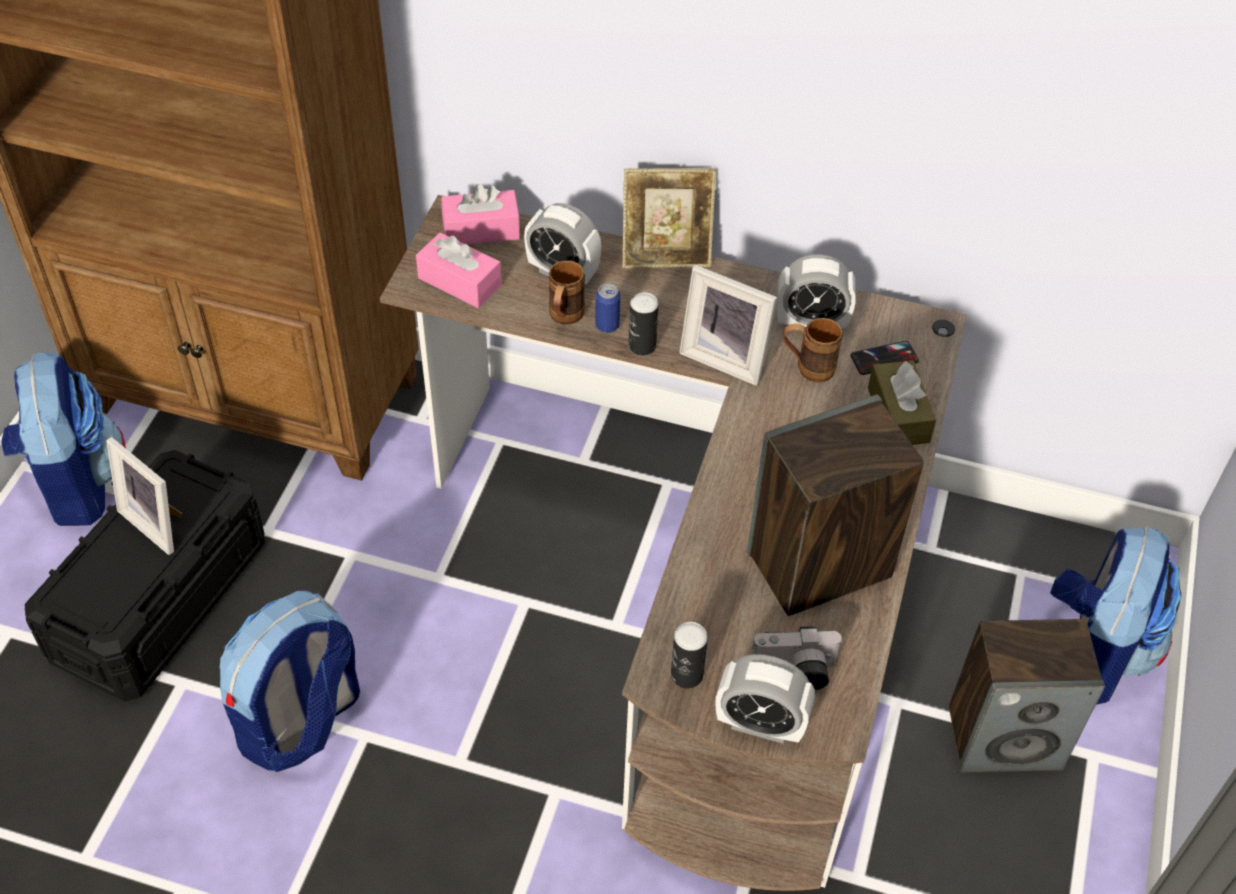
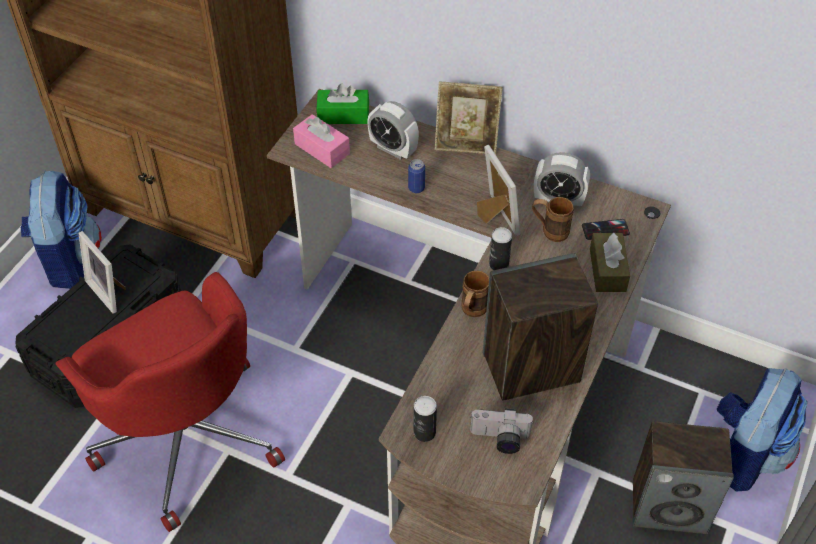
camera: 10 degrees right, 0 degrees up
(301, 722) = (187, 436): backpack -> red office chair
(481, 229) = (343, 115): pink tissue box -> green tissue box
(564, 319) = (387, 181): brown mug -> brown mug (471, 312)
(642, 346) = (437, 204): can -> can (498, 264)
(726, 357) = (494, 218): picture frame -> picture frame turned 150 degrees counterclockwise
(760, 724) = (468, 472): alarm clock -> none

